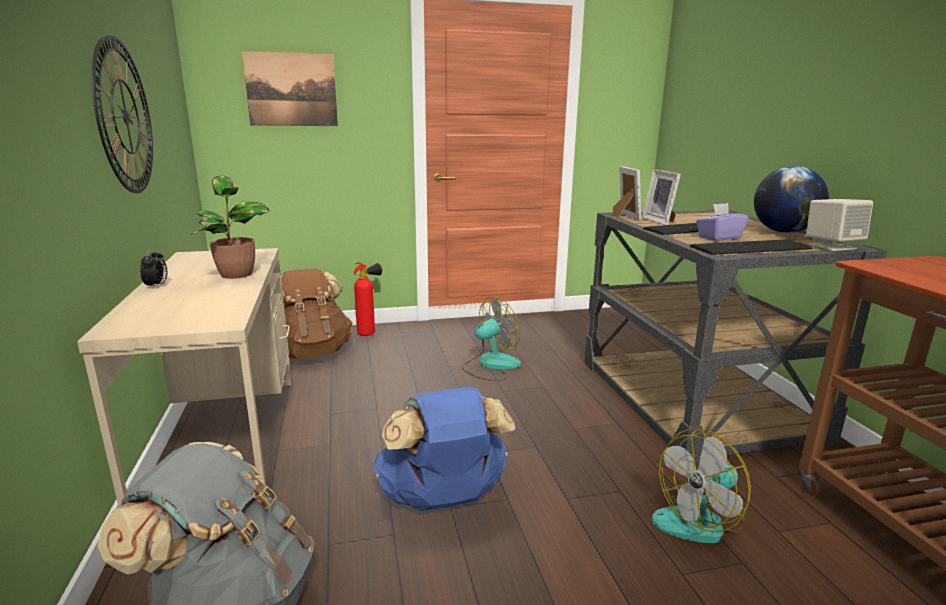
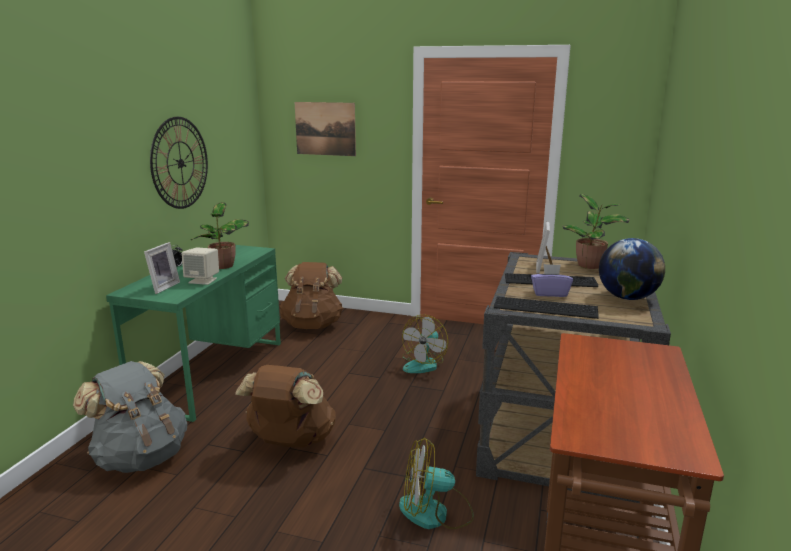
camera: 30 degrees right, 0 degrees up
(228, 443) = (212, 373): beige desk -> green desk
(369, 333) = (365, 319): fire extinguisher -> none
(443, 499) = (290, 442): blue backpack -> brown backpack
(490, 365) = (424, 364): fan -> fan turned 120 degrees clockwise
(624, 216) = (522, 259): picture frame -> picture frame (162, 287)
(691, 215) = (591, 266): none -> potted plant
(832, 246) = (626, 320): beige speaker -> beige speaker (203, 280)

